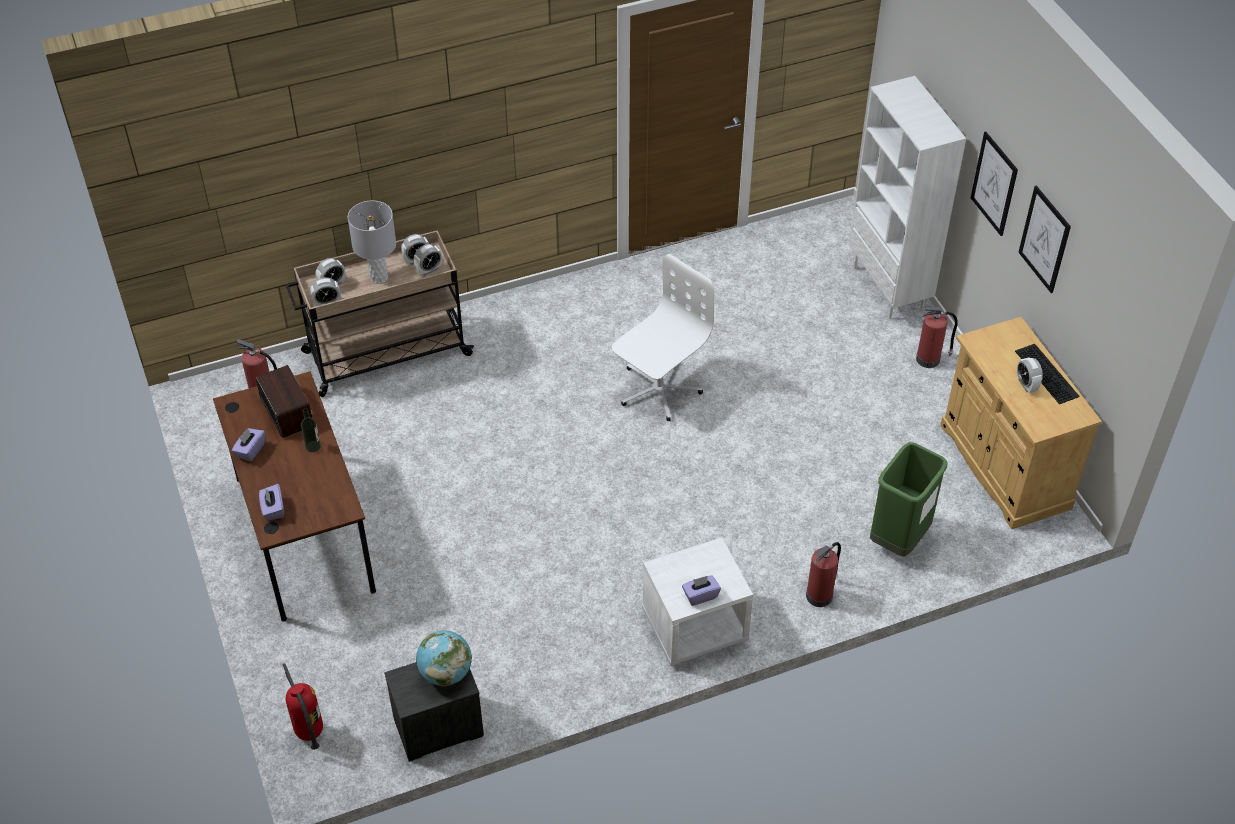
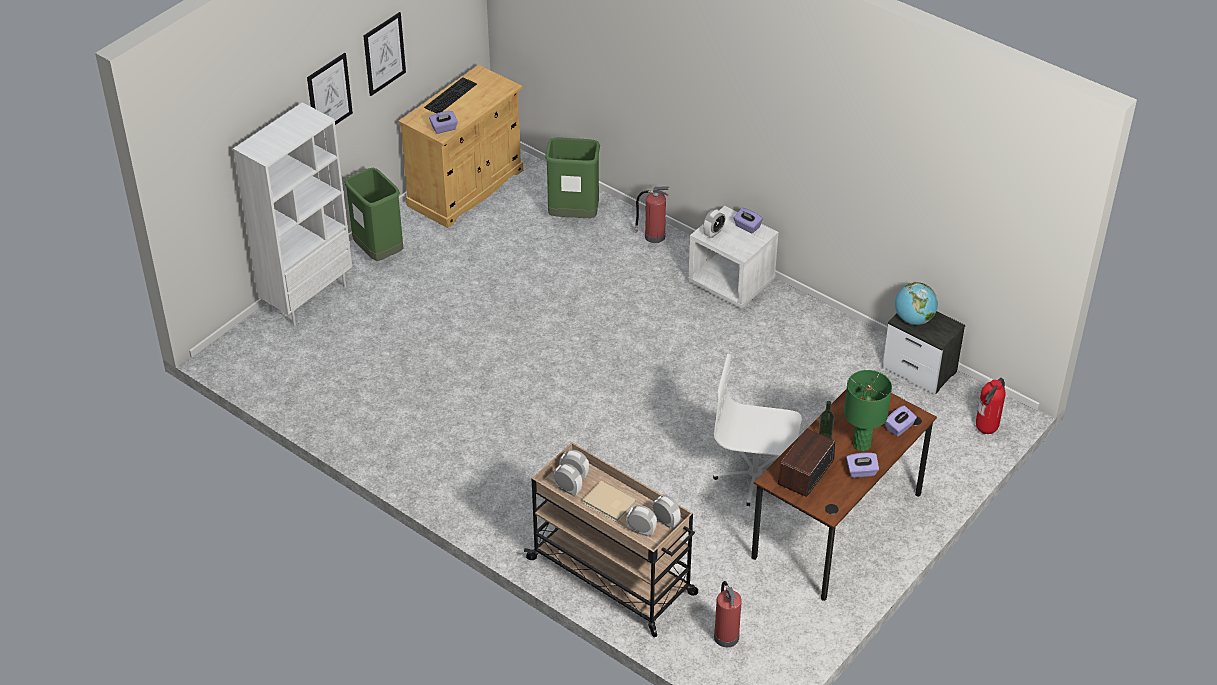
camera: 120 degrees left, 5 degrees down
(280, 469) = (861, 444): none -> green table lamp
(378, 277) = (609, 503): grey table lamp -> beige book
(658, 389) = (523, 386): white office chair -> white office chair (755, 476)
(929, 359) = (379, 253): fire extinguisher -> green trash can
(983, 346) = (444, 128): none -> purple tissue box
(1026, 385) = (469, 101): alarm clock -> alarm clock (713, 233)

